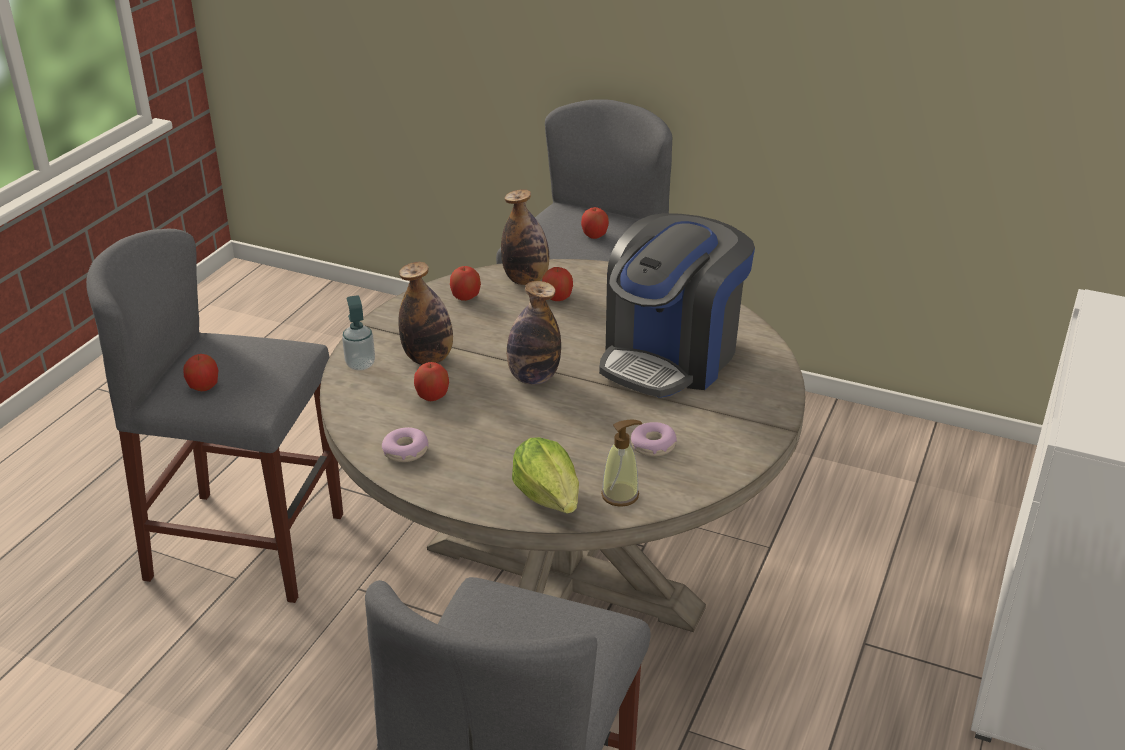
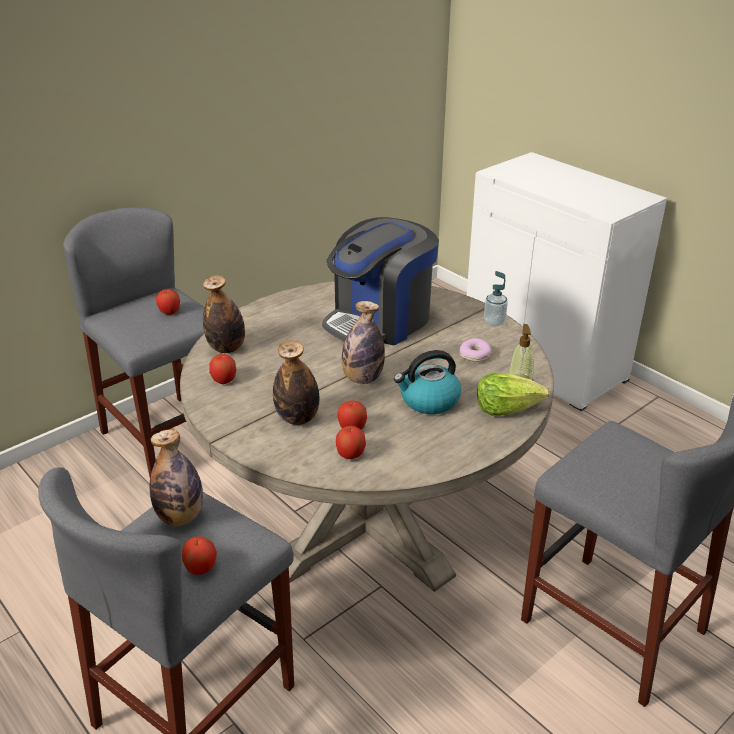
camera: 65 degrees left, 0 degrees up
(266, 354) = (180, 516): none -> bottle
(360, 364) = (277, 453): soap dispenser -> soap dispenser (494, 322)
(405, 451) = (416, 457): donut -> none
(522, 434) = (428, 401): none -> kettle
(557, 298) = (266, 342): apple -> apple (350, 454)
(670, 356) = (380, 321): coffee machine -> coffee machine turned 75 degrees clockwise

